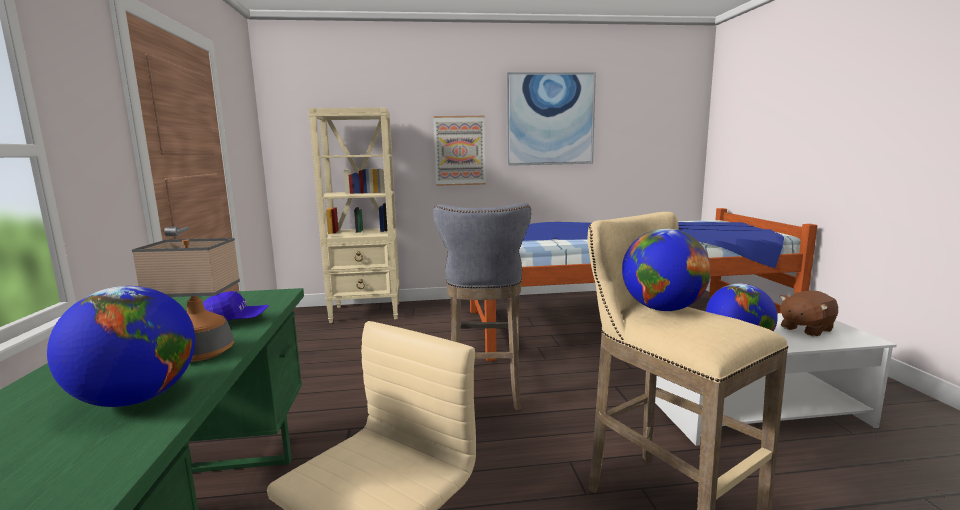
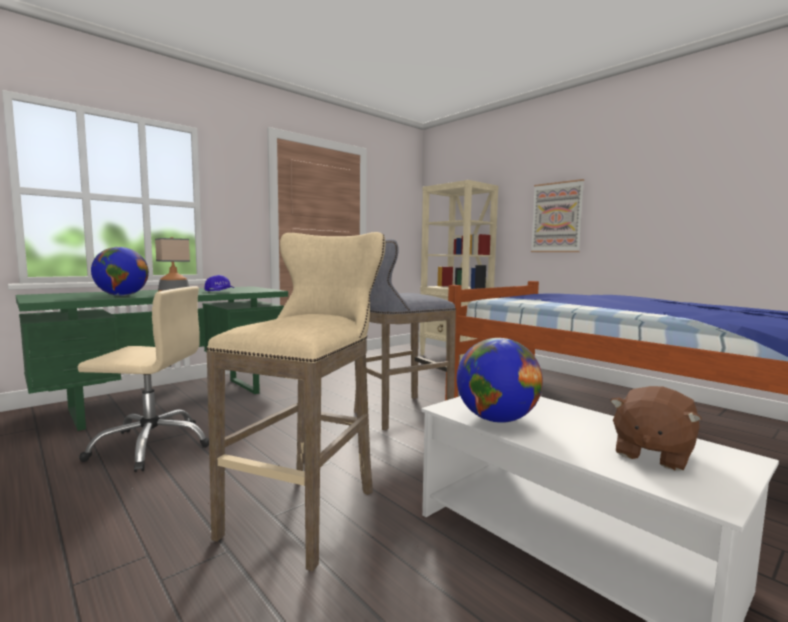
camera: 55 degrees right, 5 degrees down
(550, 119) = (665, 175): picture -> none
(662, 309) = (310, 314): globe -> none
(805, 329) = (652, 453): brown plush toy -> brown plush toy turned 75 degrees counterclockwise

